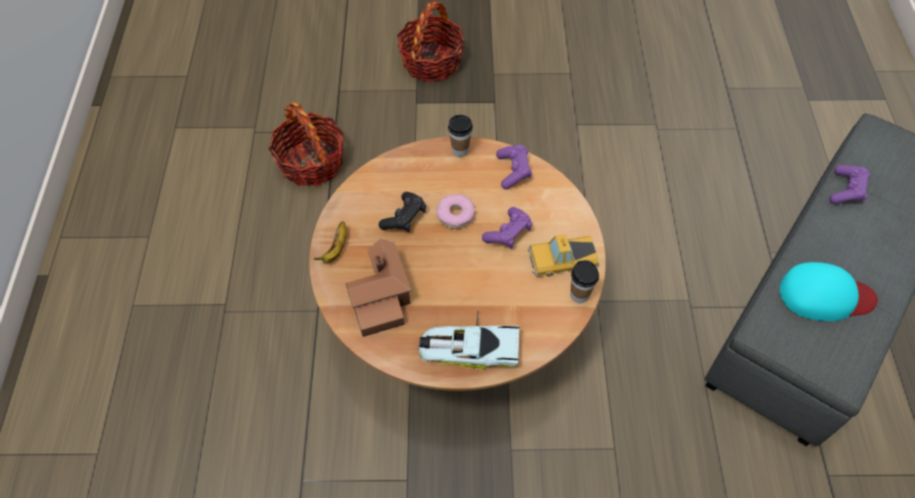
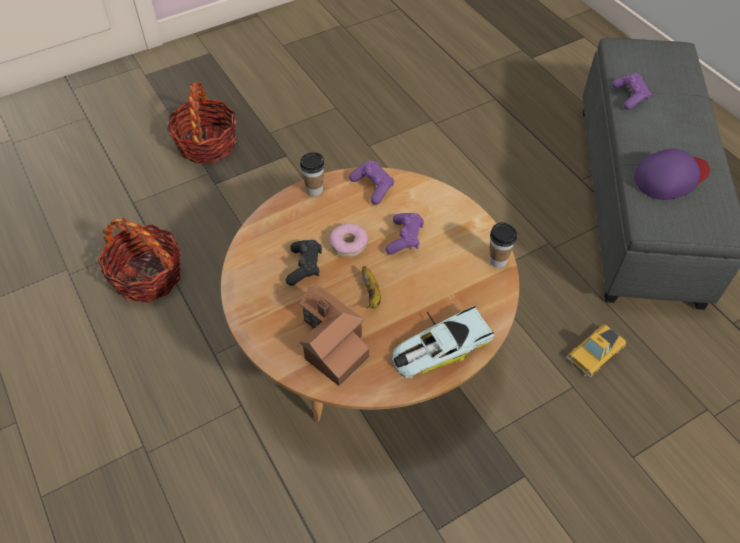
camera: 30 degrees left, 5 degrees down
(336, 249) = (259, 322): banana -> banana (371, 294)
(561, 258) = (463, 238): toy car -> toy car (594, 353)
(825, 295) = (671, 177): turquoise cap -> purple cap

